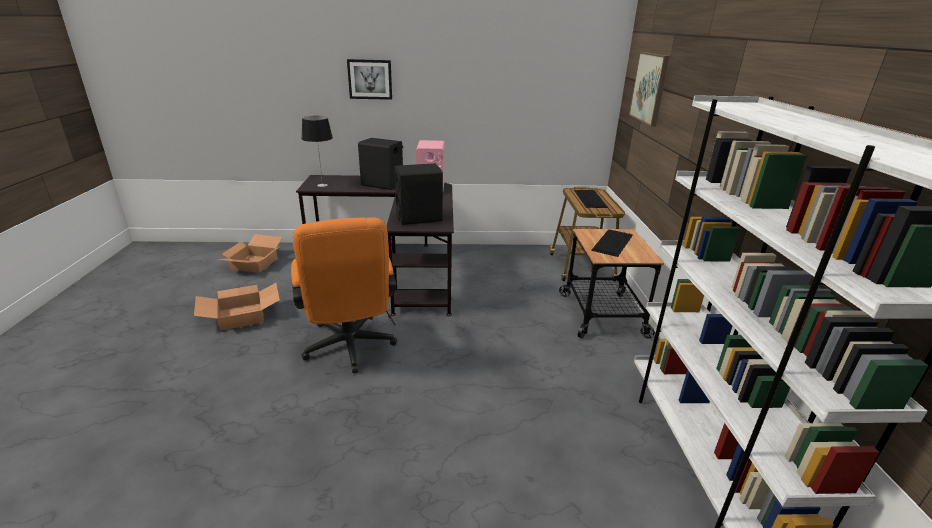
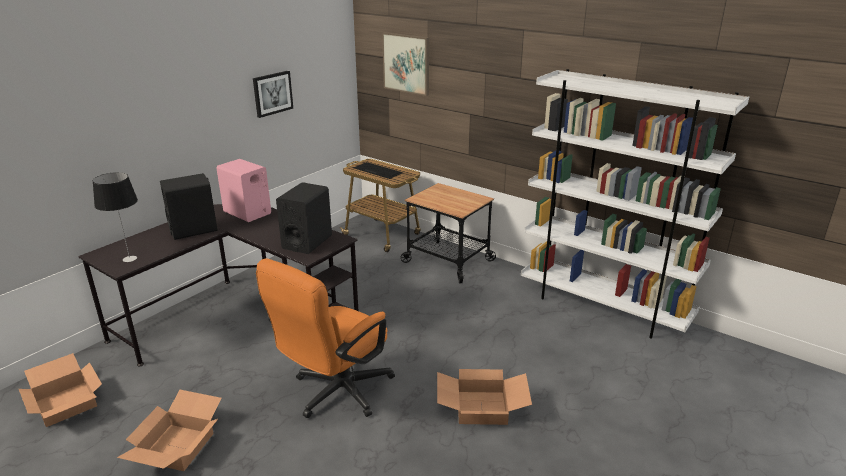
camera: 50 degrees left, 0 degrees up
(350, 349) = (335, 394): orange office chair -> orange office chair turned 105 degrees clockwise
(370, 79) = (134, 112): picture -> picture (272, 93)
(407, 441) = (481, 408): none -> cardboard box
(612, 242) = (445, 198): keyboard -> none

